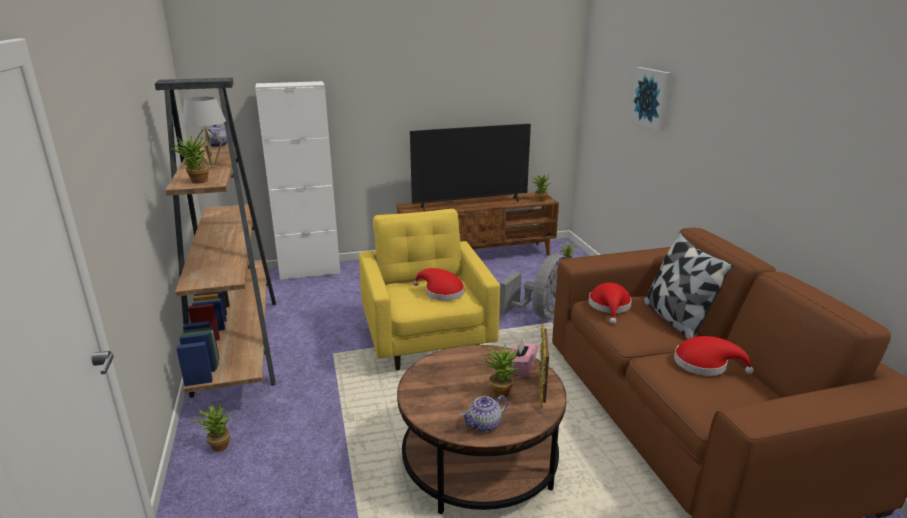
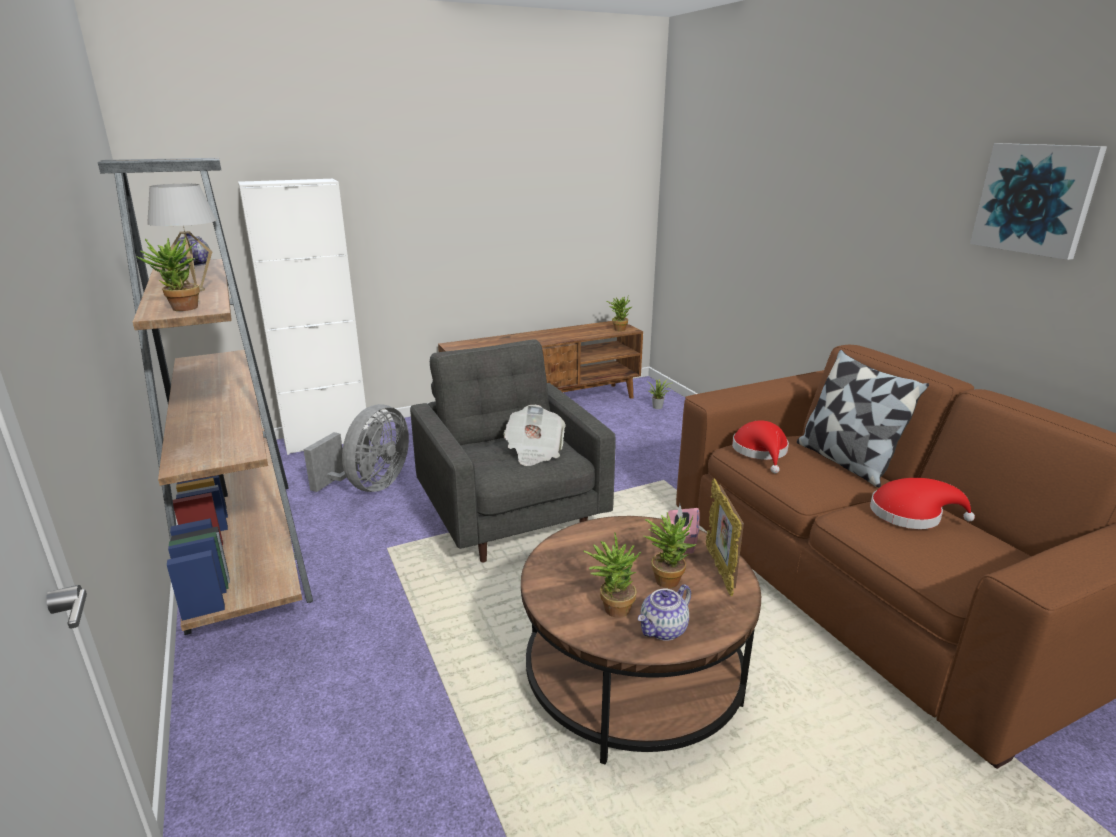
camera: 10 degrees left, 0 degrees up
(217, 445) = (243, 703): potted plant -> potted plant (611, 608)
(427, 339) = (512, 516): yellow armchair -> grey armchair
(441, 292) = (534, 451): red hat -> newspaper
(470, 204) = (534, 338): television -> none
(541, 313) = (647, 470): grey fan -> grey fan (370, 486)
(651, 98) = (766, 190): picture -> picture (1035, 199)

